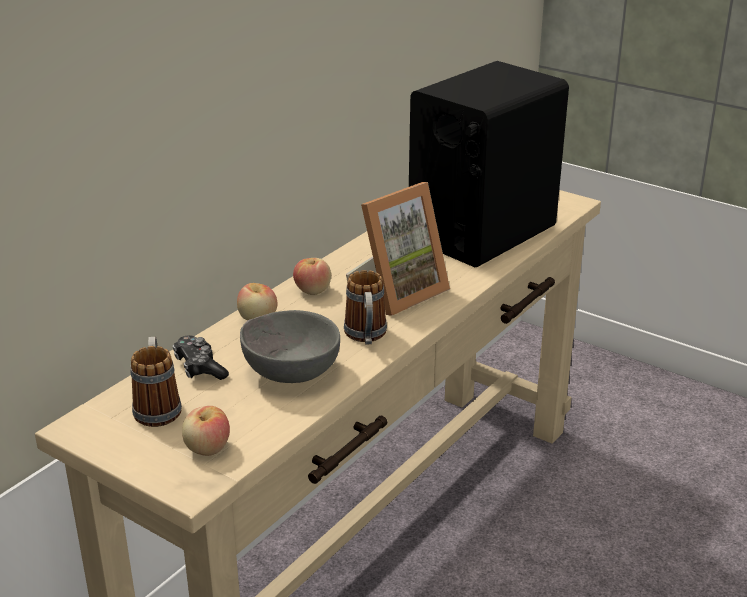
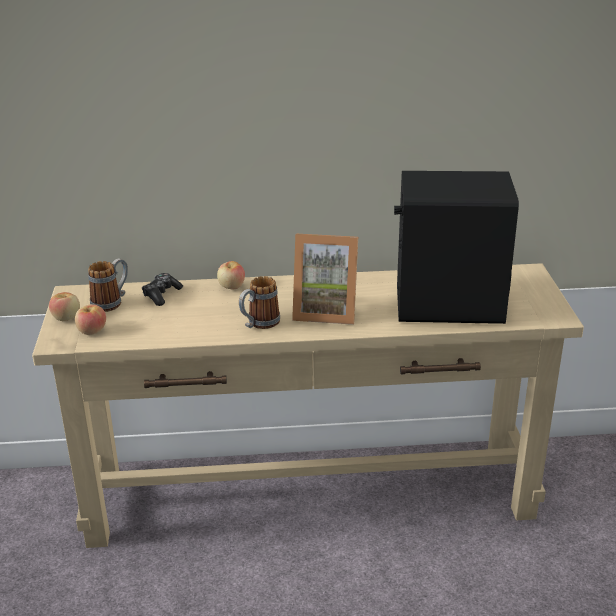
camera: 50 degrees right, 0 degrees up
(290, 371) = (191, 319): grey bowl -> none
(312, 290) = (286, 287): apple -> apple (67, 318)

